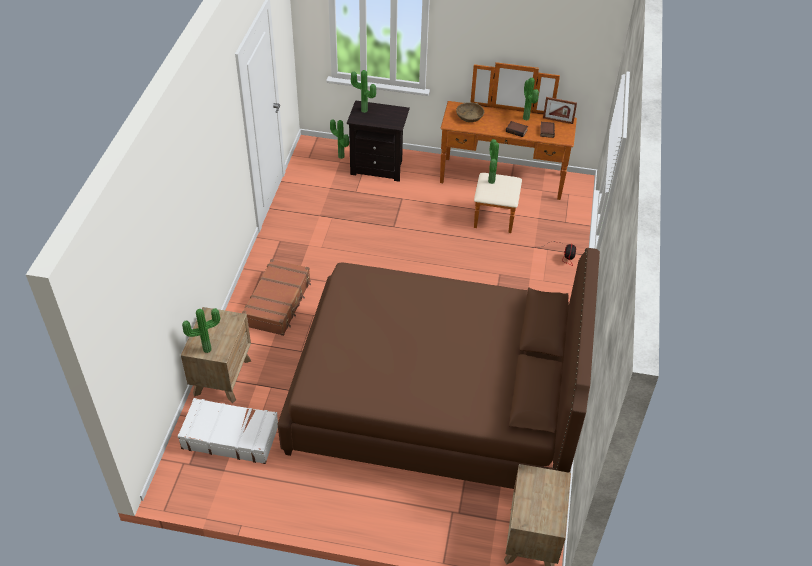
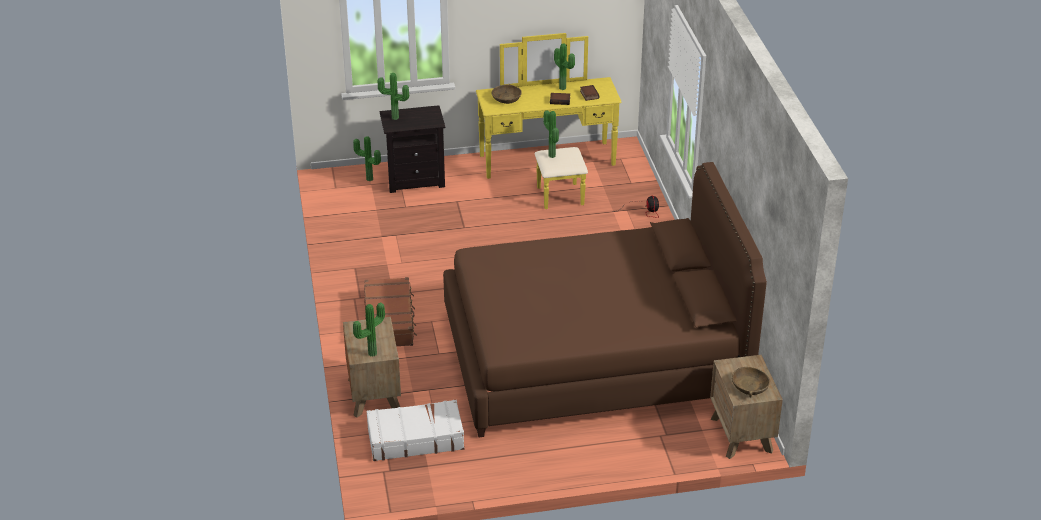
camera: 20 degrees left, 10 degrees down
(501, 187) = (551, 168): brown dresser -> yellow dresser
(539, 509) = (750, 386): none -> brown bowl
(558, 120) = (594, 83): picture frame -> none

